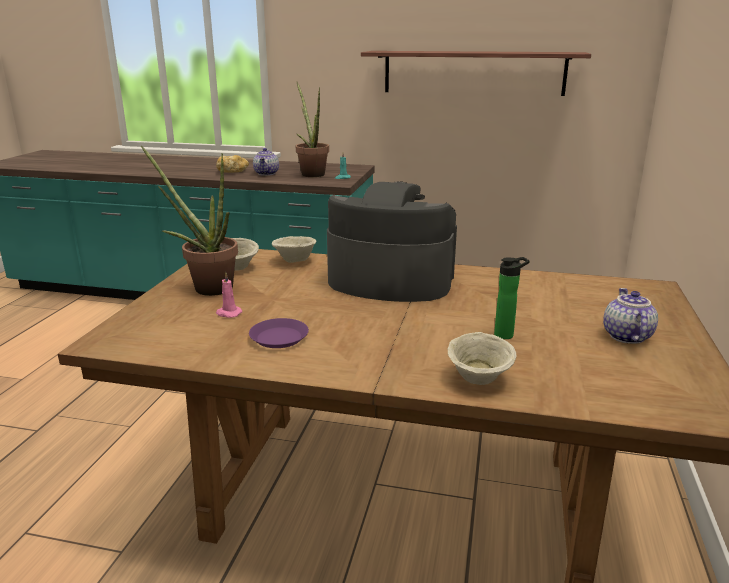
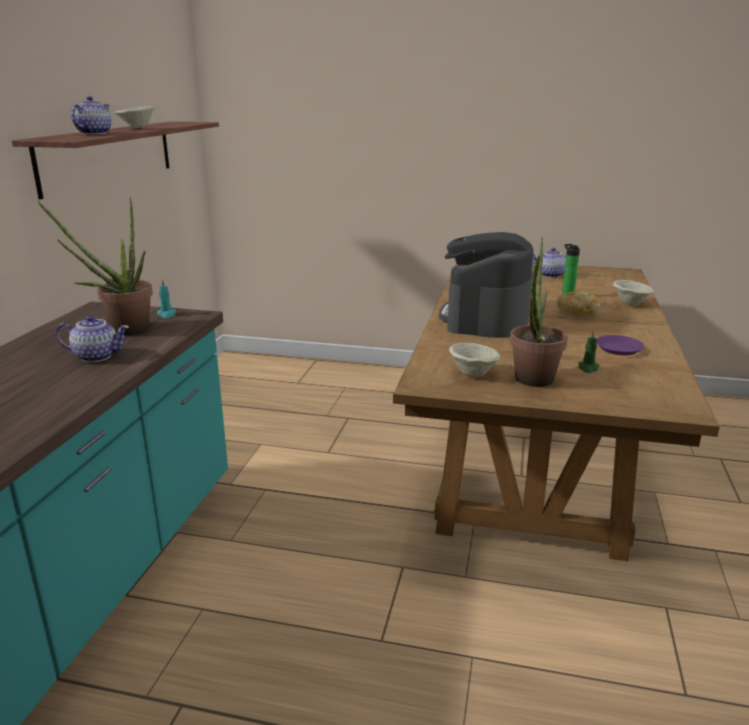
camera: 90 degrees left, 0 degrees up
(228, 313) = (588, 368): pink candle -> green candle
(232, 172) = (56, 382): bread -> bread (575, 313)
(294, 261) = (446, 351): beige bowl -> beige bowl (138, 128)
(424, 51) = (94, 133): none -> teapot

